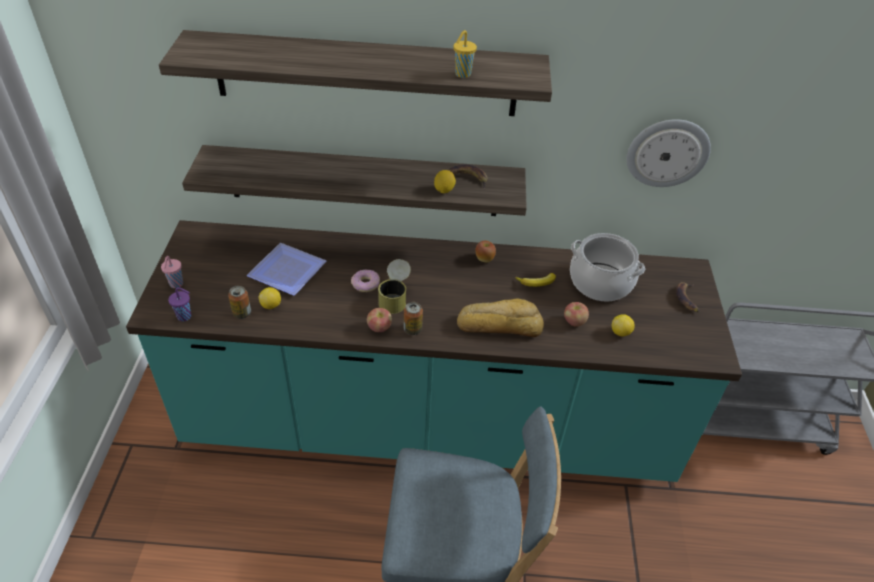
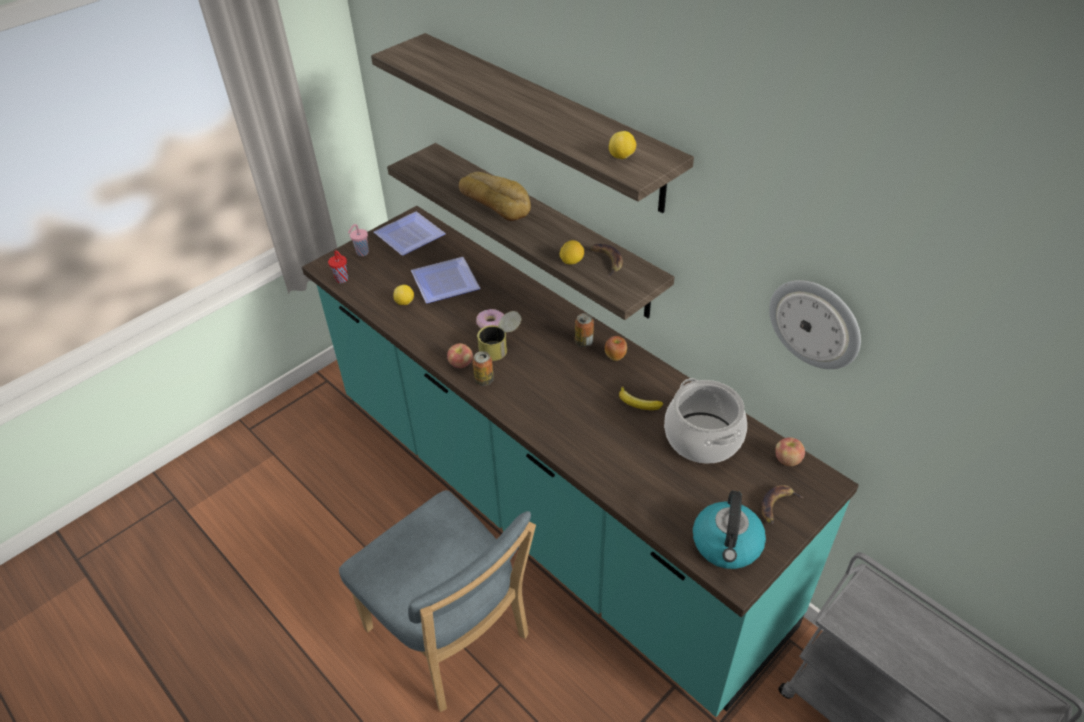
camera: 45 degrees right, 0 degrees up
(185, 316) = (342, 279): purple cup -> red cup
(205, 247) = (410, 234): none -> plate
(242, 313) = (379, 298): can -> can (584, 342)
(462, 74) = (580, 144): yellow cup -> none
(499, 324) = (559, 418): bread -> bread (495, 201)
(574, 322) = (630, 456): apple -> apple (787, 460)
(620, 332) = (663, 493): lemon -> lemon (622, 157)
(690, 341) = (727, 545): none -> kettle

